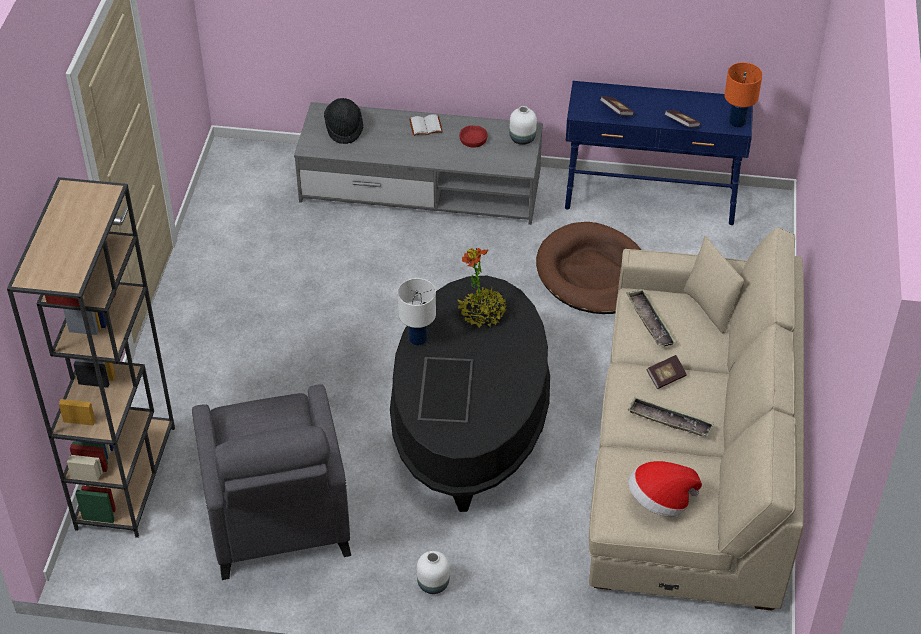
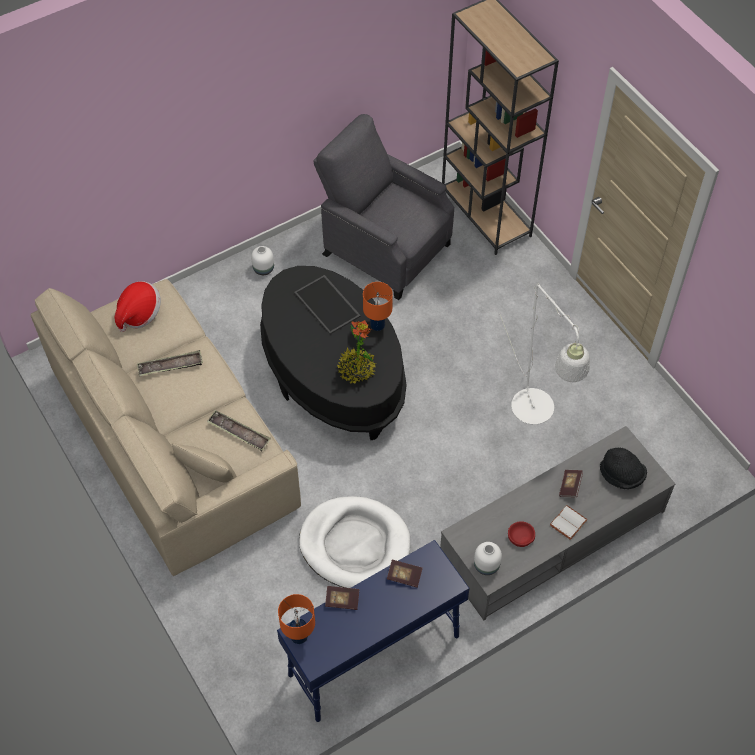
camera: 140 degrees right, 10 degrees up
(325, 268) = (536, 416): none -> white floor lamp
(418, 339) = (378, 326): white table lamp -> orange table lamp
(593, 273) = (355, 544): brown dog bed -> white dog bed
(665, 377) = (196, 397): book -> book (570, 486)

